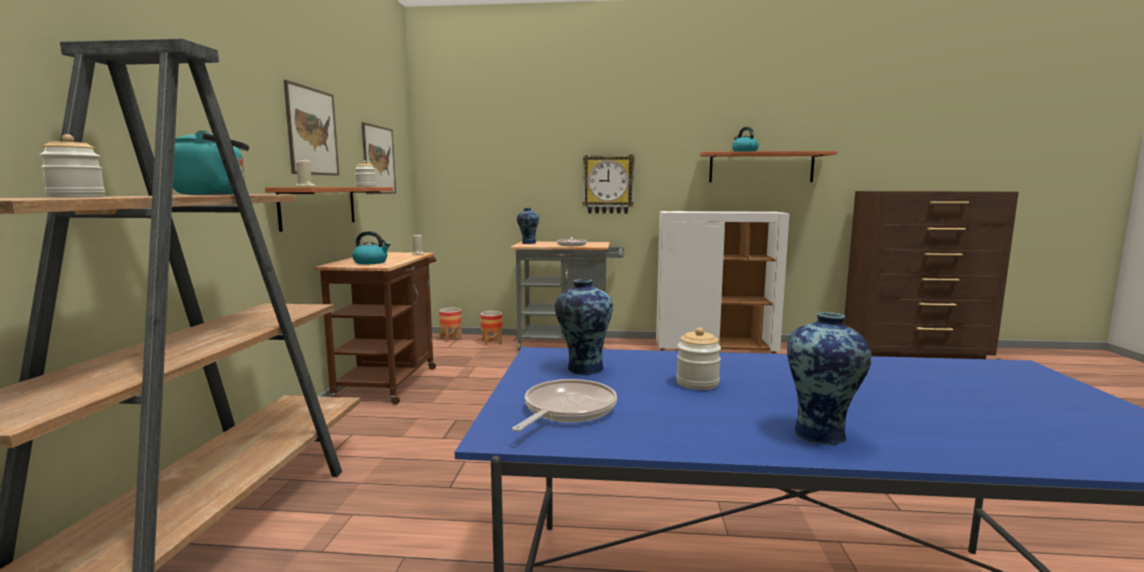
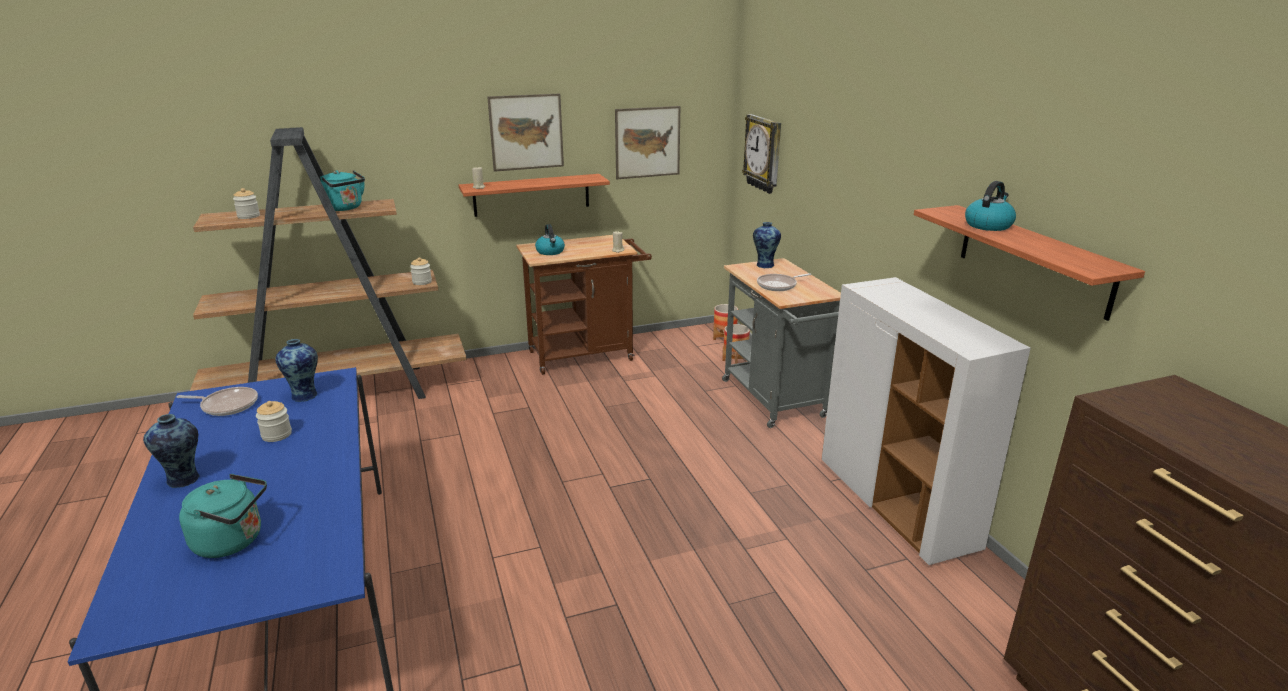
camera: 65 degrees right, 15 degrees up
(366, 186) = (587, 178): jar -> jar (422, 282)
(608, 184) = (861, 216): wall clock -> wall clock (764, 153)
(975, 404) = (233, 541): none -> turquoise kettle

